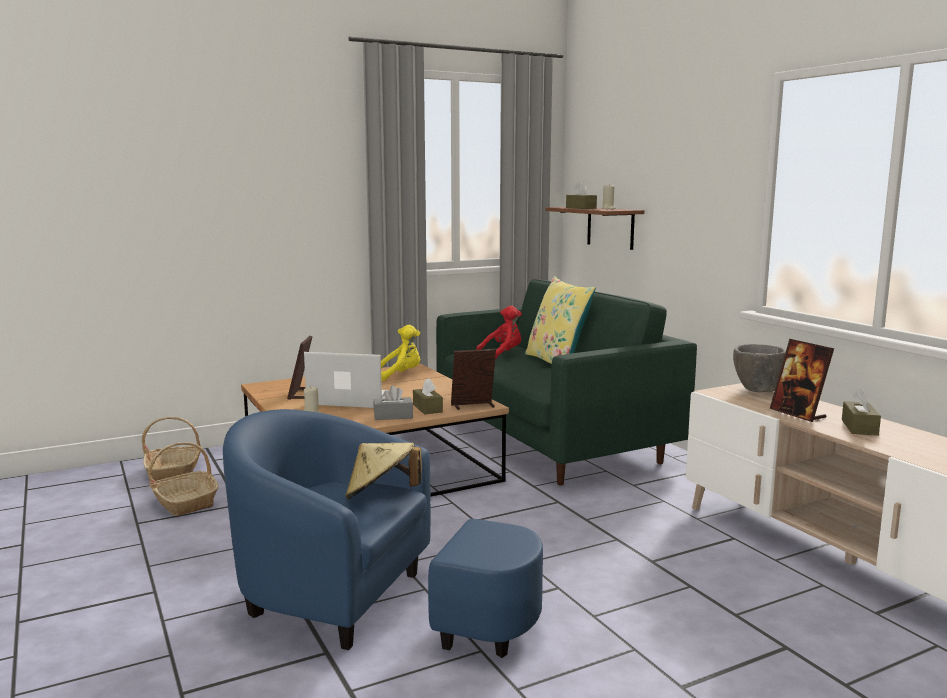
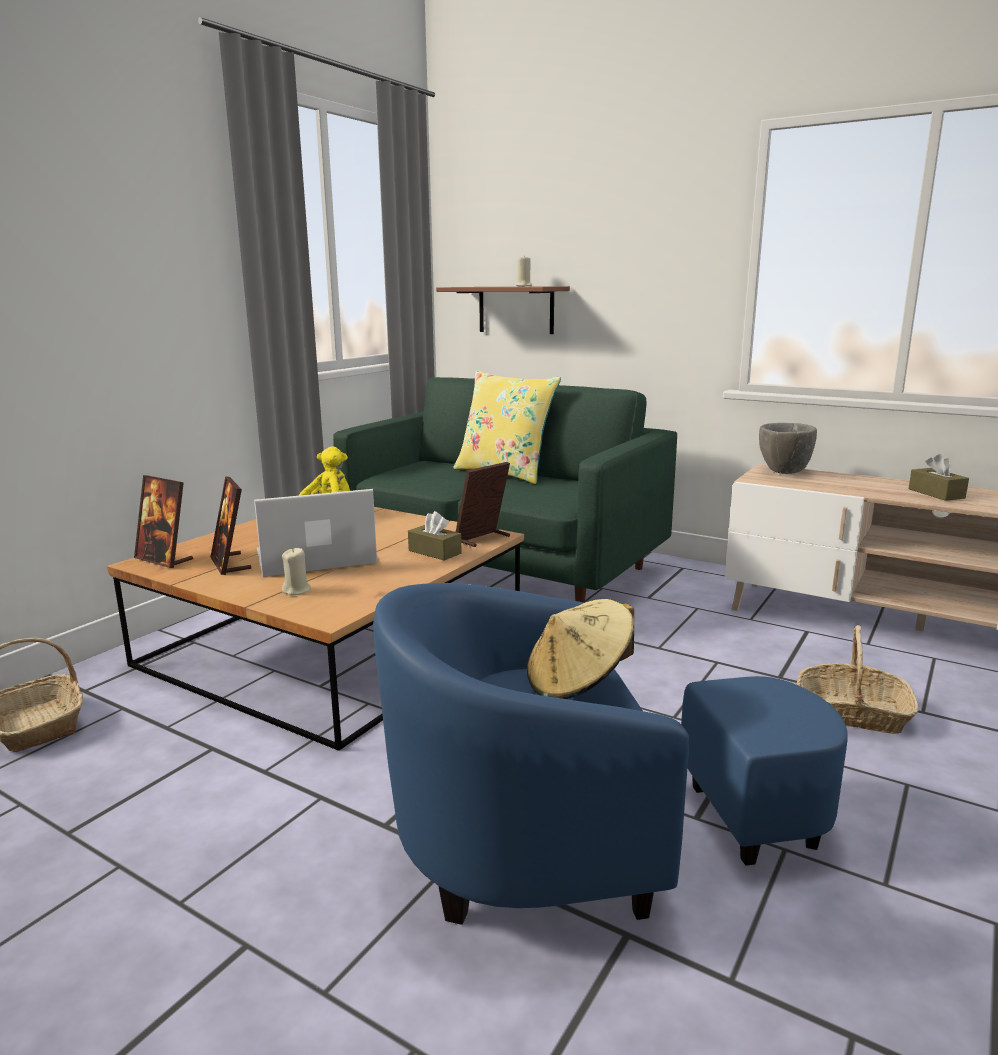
camera: 30 degrees left, 5 degrees up
(184, 502) = (115, 771): basket -> basket (852, 712)
(393, 416) = (410, 570): grey tissue box -> none
(502, 354) = (428, 472): red plush toy -> none
(581, 208) = (490, 286): brown tissue box -> none
(798, 414) = (866, 489): picture frame -> picture frame (164, 559)

